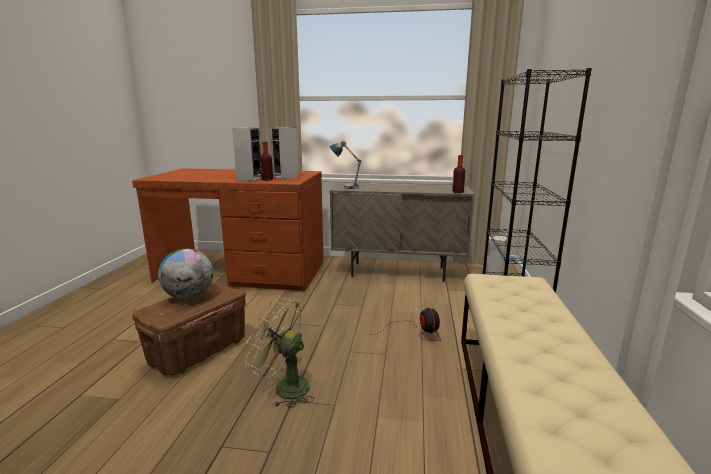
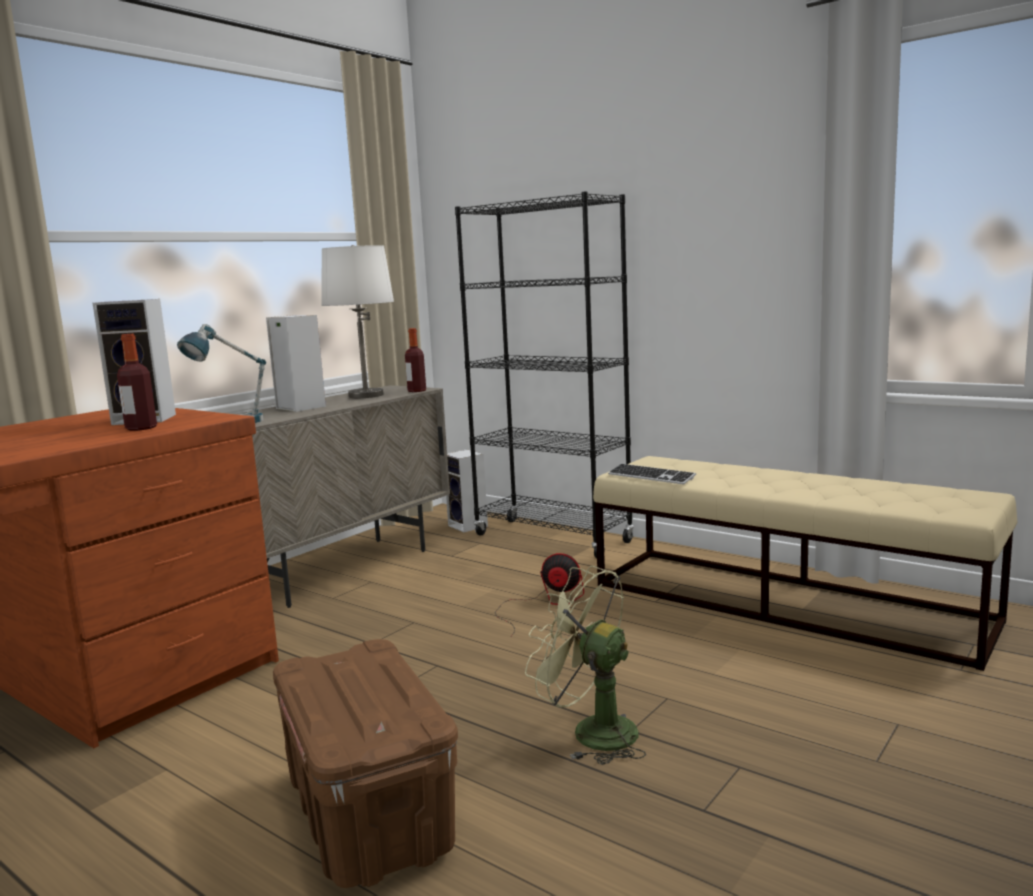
camera: 60 degrees left, 5 degrees down
(189, 296) = (335, 692): globe -> none
(250, 178) = (88, 436): speaker -> speaker (299, 407)
(284, 387) = (591, 731): green fan -> green fan turned 75 degrees clockwise
(432, 188) = (366, 395): none -> white table lamp
(484, 287) = (651, 476): none -> keyboard

